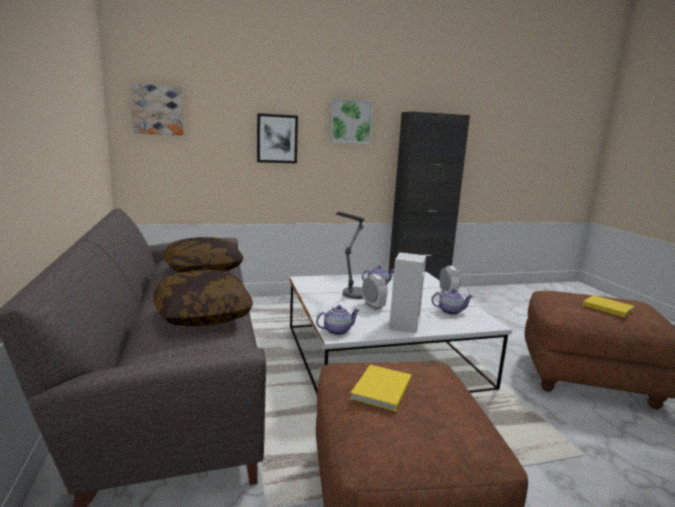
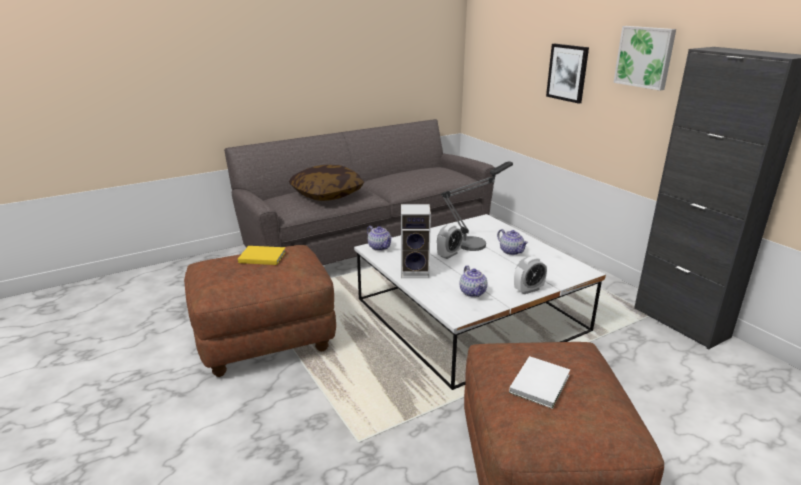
camera: 75 degrees right, 10 degrees up
(158, 110) = (490, 38): picture -> none
(203, 269) = (413, 177): pillow -> none
(606, 307) = (541, 383): yellow book -> white book

